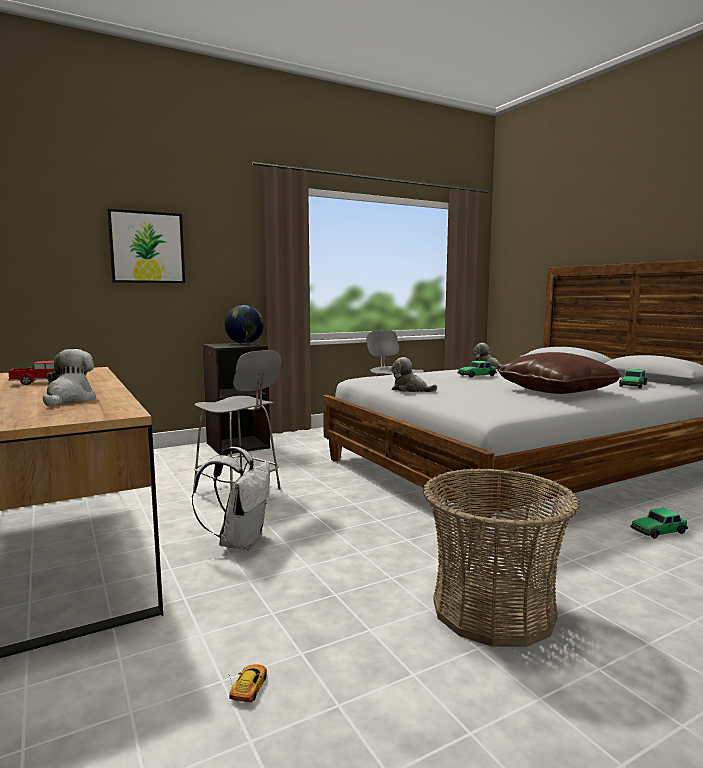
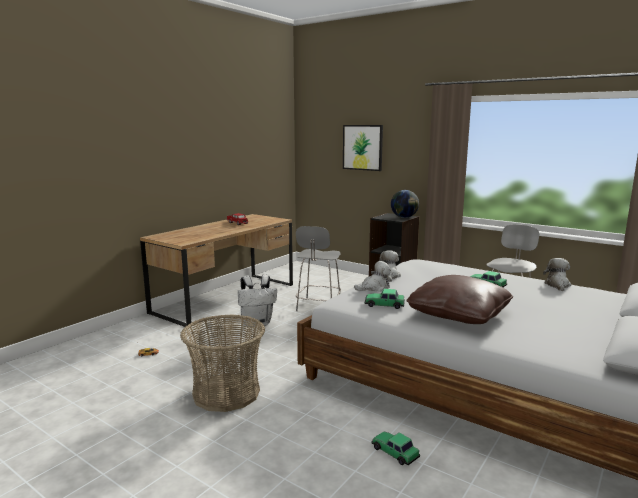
camera: 65 degrees right, 5 degrees up
(69, 399) = (204, 233): plush toy -> plush toy (374, 288)
(632, 385) = (558, 344): toy car -> toy car (384, 304)

